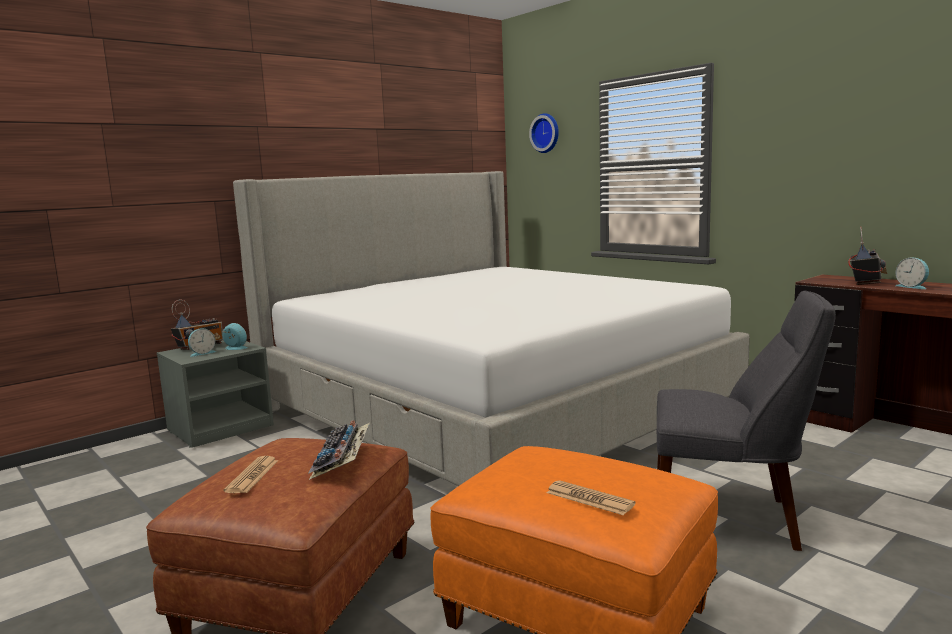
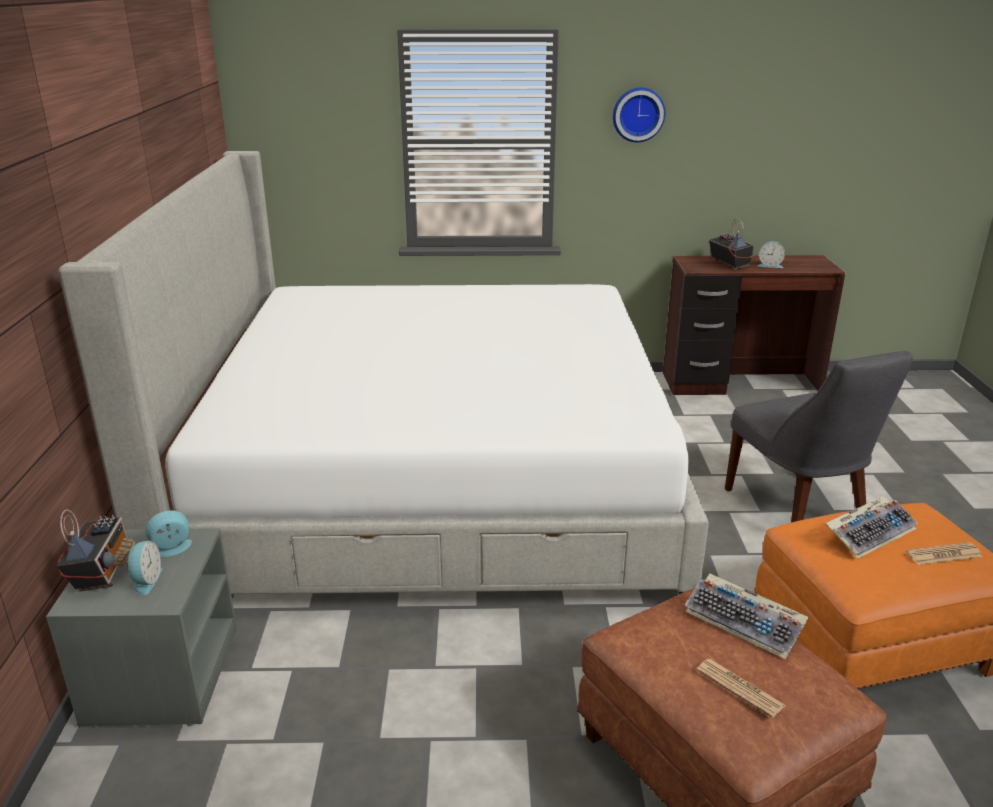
camera: 50 degrees left, 15 degrees up
(546, 133) = (305, 91): wall clock -> wall clock (638, 114)
(567, 464) = (870, 532): none -> keyboard
(730, 519) = (798, 511): grey chair -> grey chair turned 105 degrees clockwise

